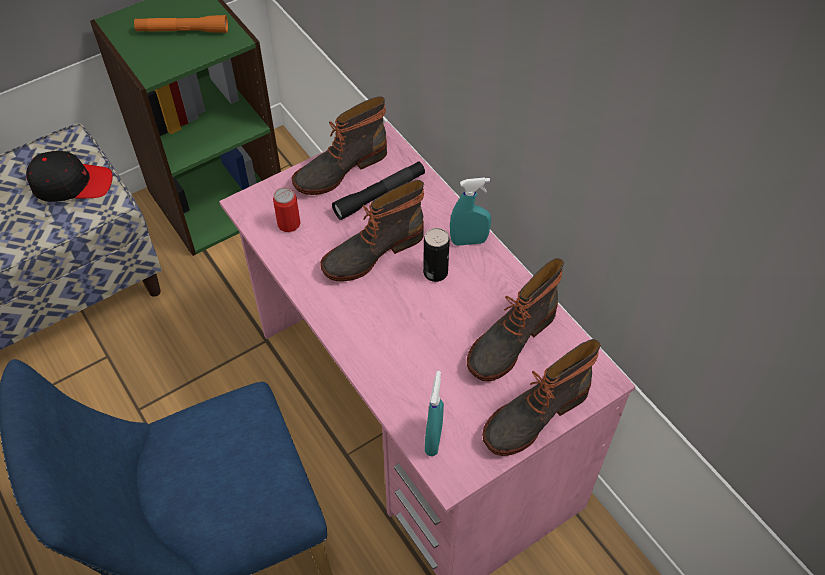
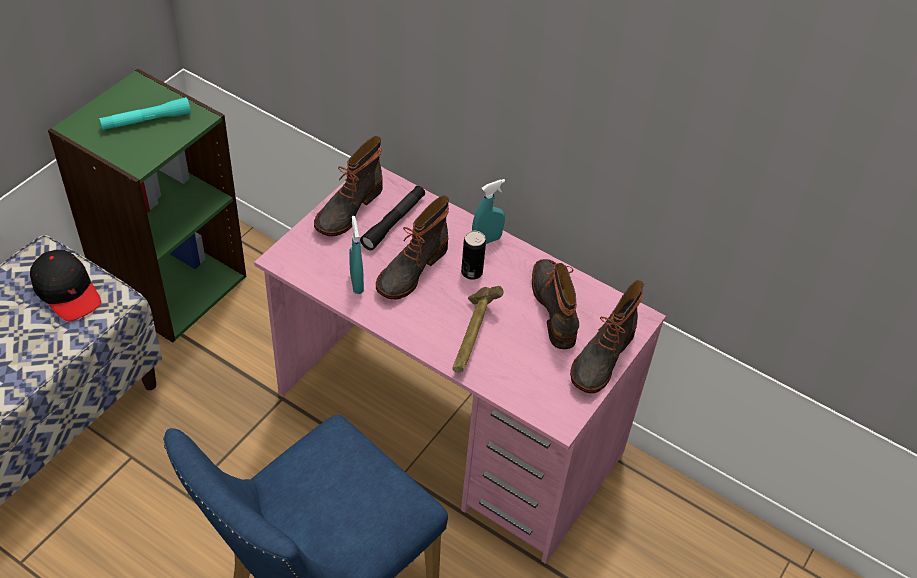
camera: 25 degrees left, 5 degrees down
(72, 183) = (67, 291): black cap -> black cap turned 75 degrees clockwise
(182, 31) = (146, 120): orange flashlight -> turquoise flashlight
(288, 224) = (327, 265): can -> none
(398, 348) = (471, 338): none -> hammer
(433, 439) = (533, 398): turquoise spray bottle -> turquoise spray bottle (356, 283)
(510, 340) = (556, 308): boot -> boot turned 150 degrees clockwise

